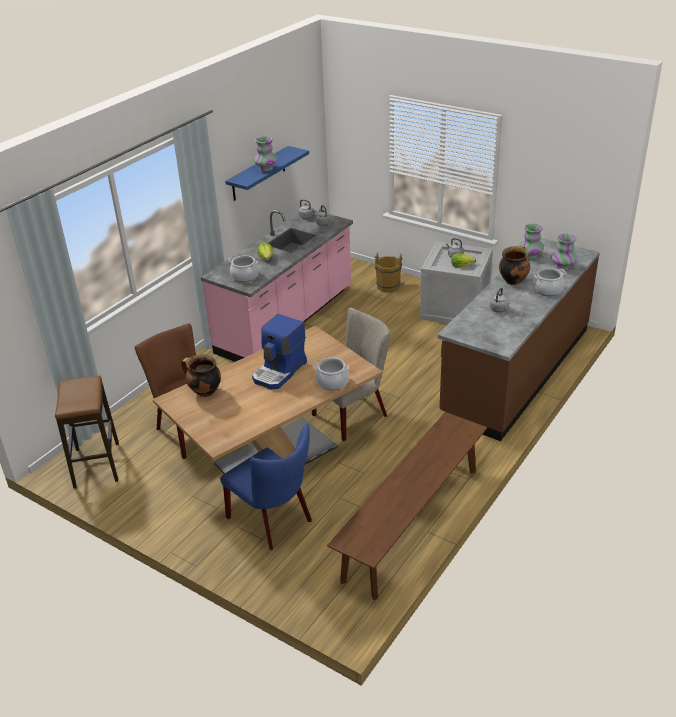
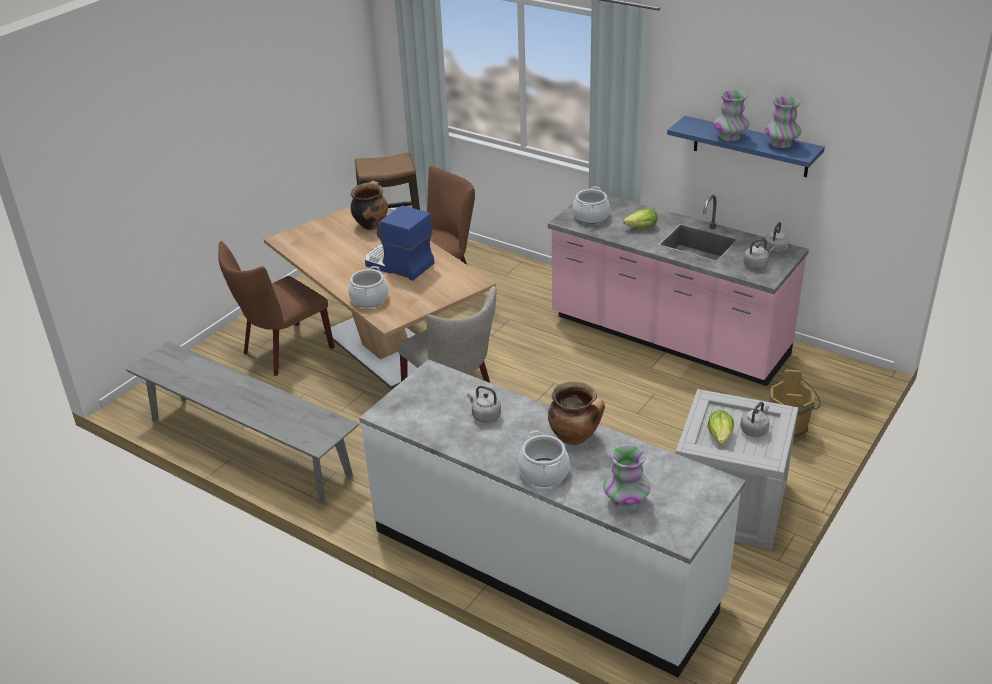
camera: 90 degrees right, 0 degrees up
(274, 521) = (283, 352): blue chair -> brown chair
(412, 523) = (248, 446): brown bench -> grey bench
(516, 371) = (545, 563): brown counter -> white counter
(530, 256) = (664, 465): vase -> vase (781, 144)

